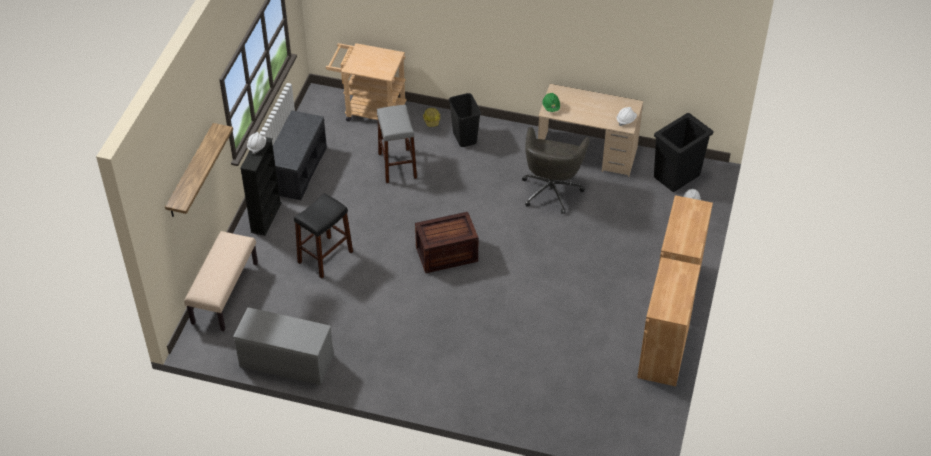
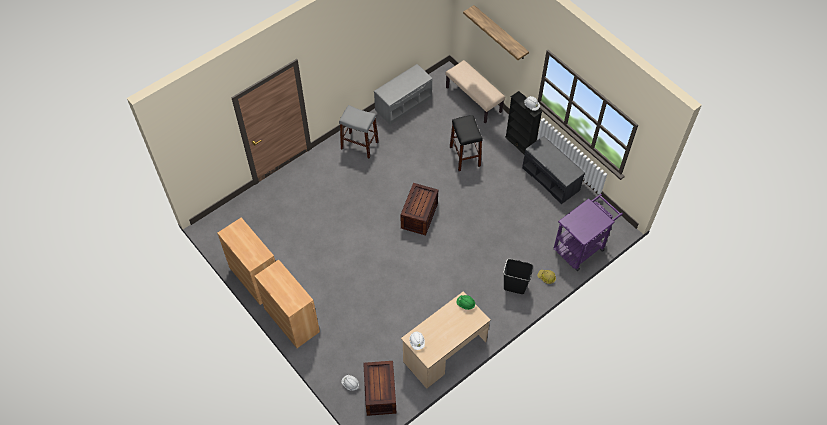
camera: 125 degrees right, 10 degrees up
(370, 110) = (582, 246): beige cart -> purple cart
(397, 166) = (515, 233): grey stool -> grey stool (359, 145)
(551, 190) = (427, 306): grey office chair -> none
(677, 176) = (380, 394): black trash can -> crate

